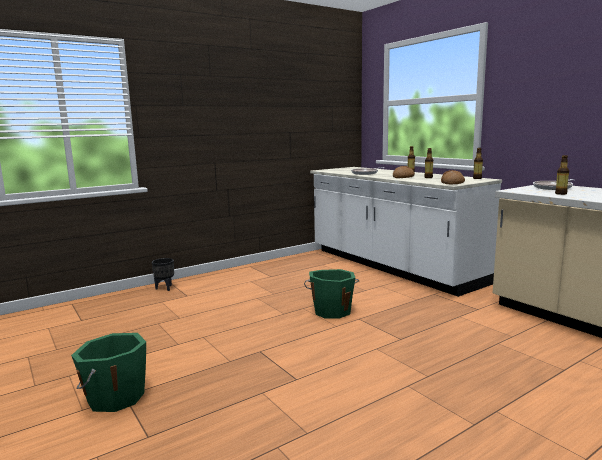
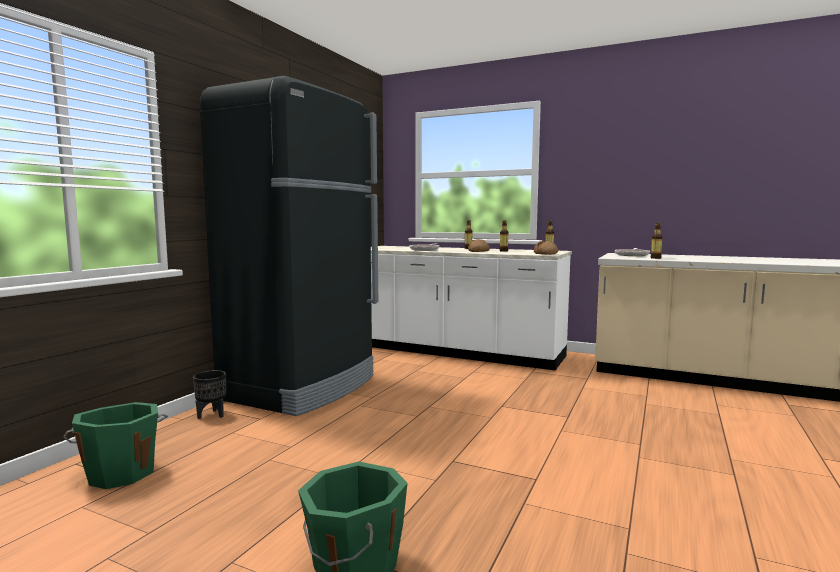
camera: 30 degrees left, 5 degrees down
(239, 278) = (302, 388): none -> black fridge
(332, 311) = (464, 403): green bucket -> green bucket (121, 472)

